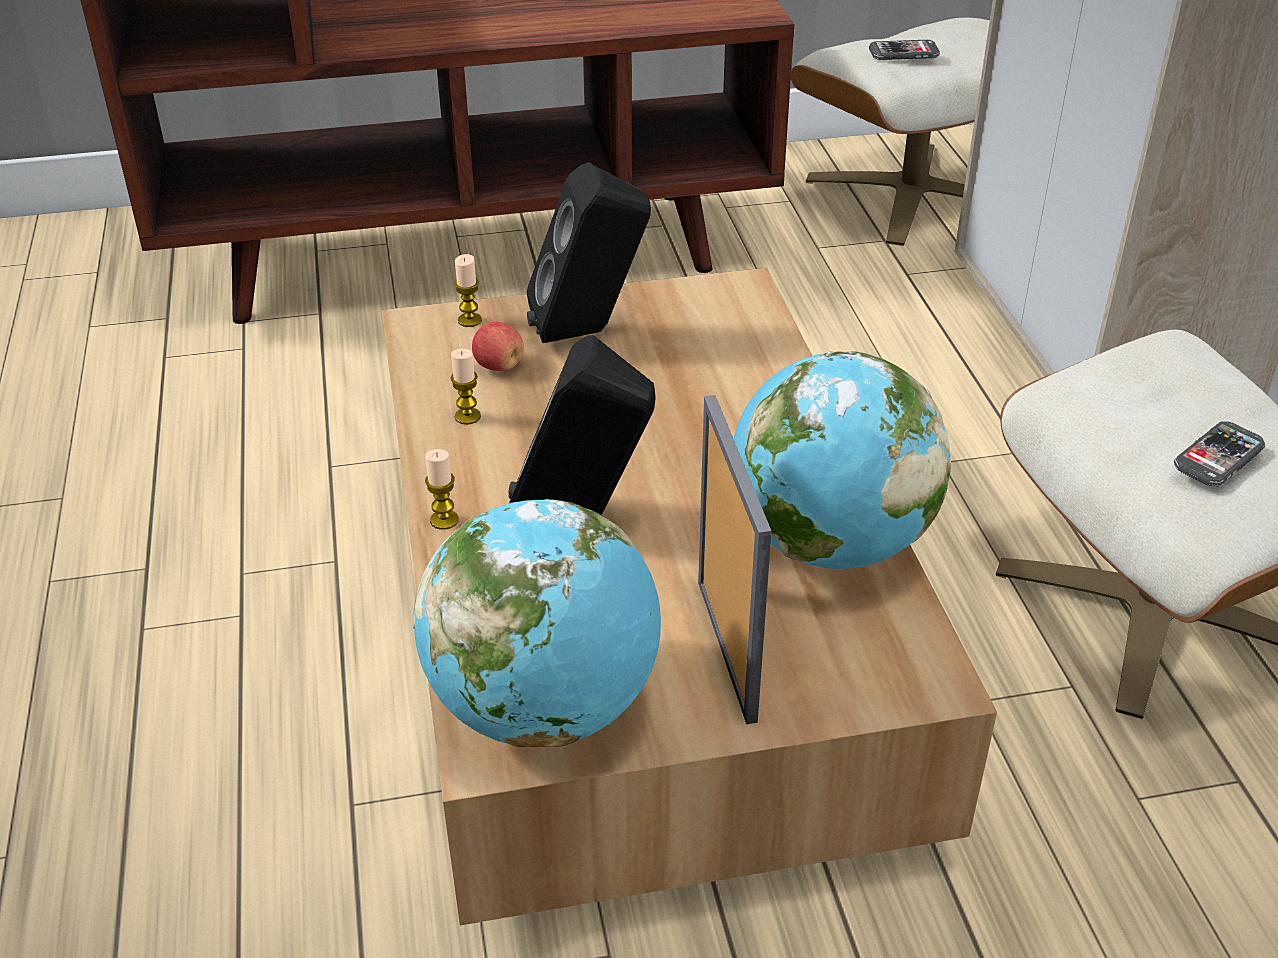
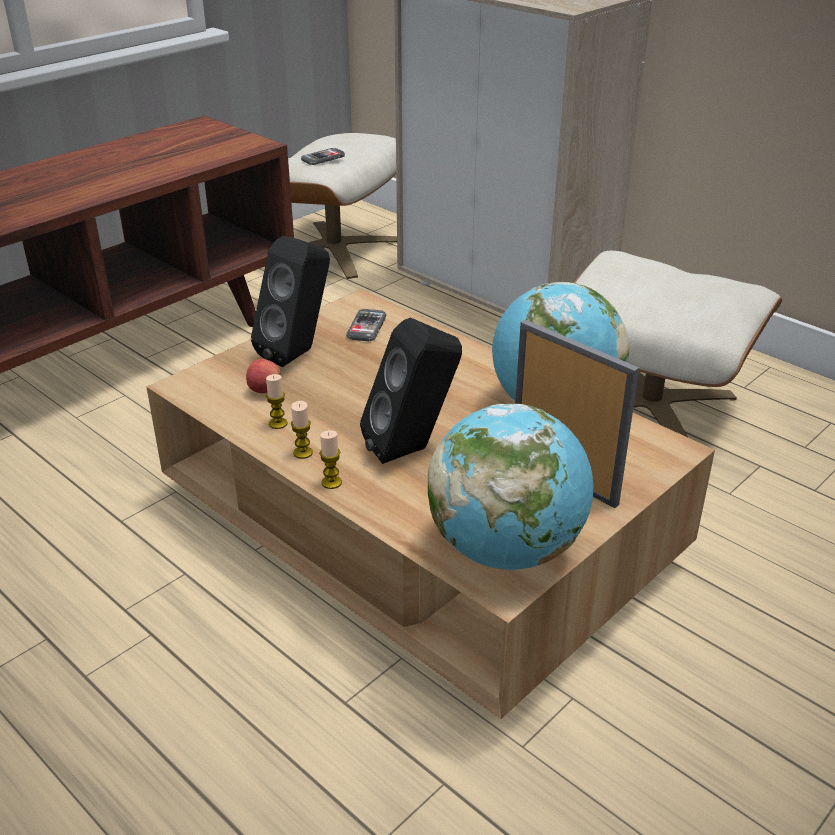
camera: 35 degrees left, 5 degrees down
(469, 320) = (215, 372): candle -> candle (303, 453)
(1218, 457) = (690, 298): phone -> phone (366, 327)

